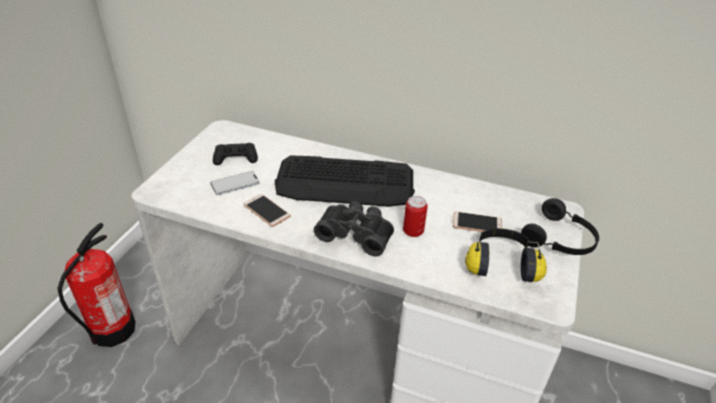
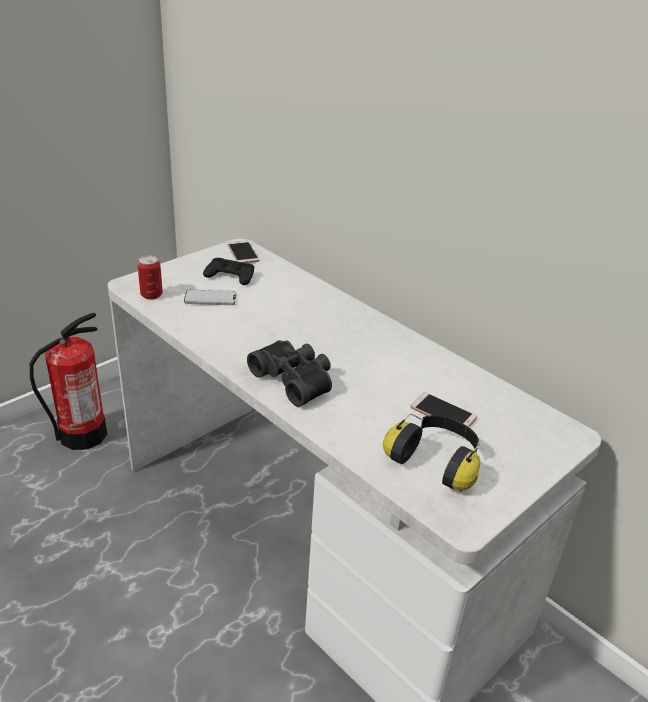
camera: 25 degrees right, 5 degrees down
(266, 211) = (221, 331): phone -> phone (243, 253)
(345, 183) = (324, 329): keyboard -> none
(413, 231) = (360, 397): can -> can (151, 295)
(560, 240) = (536, 463): black headphones -> none

